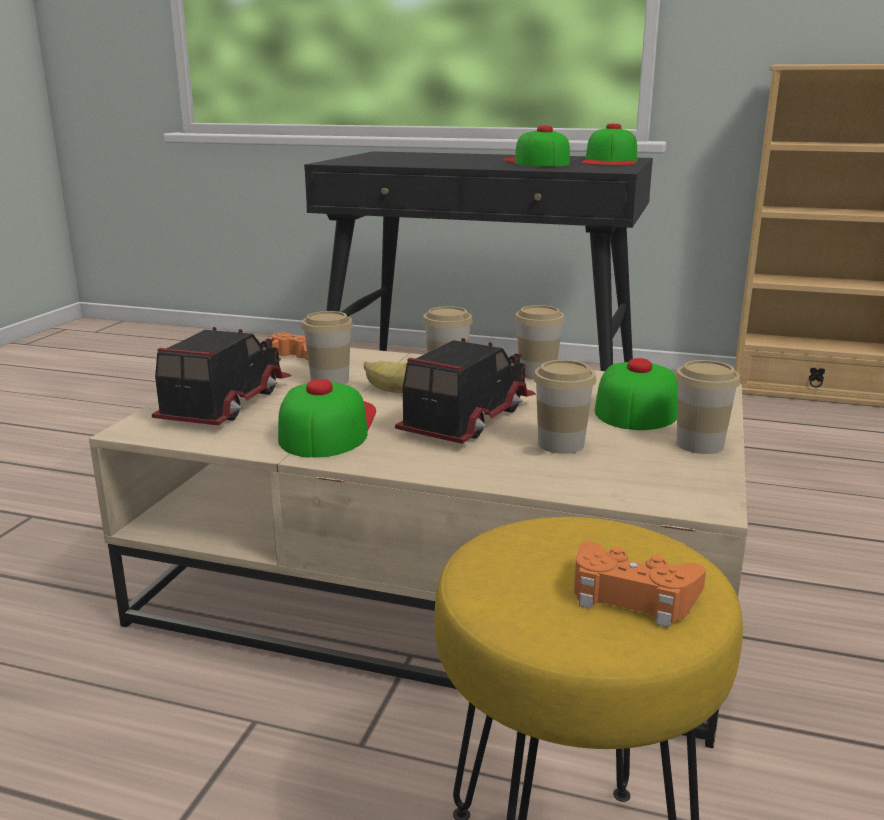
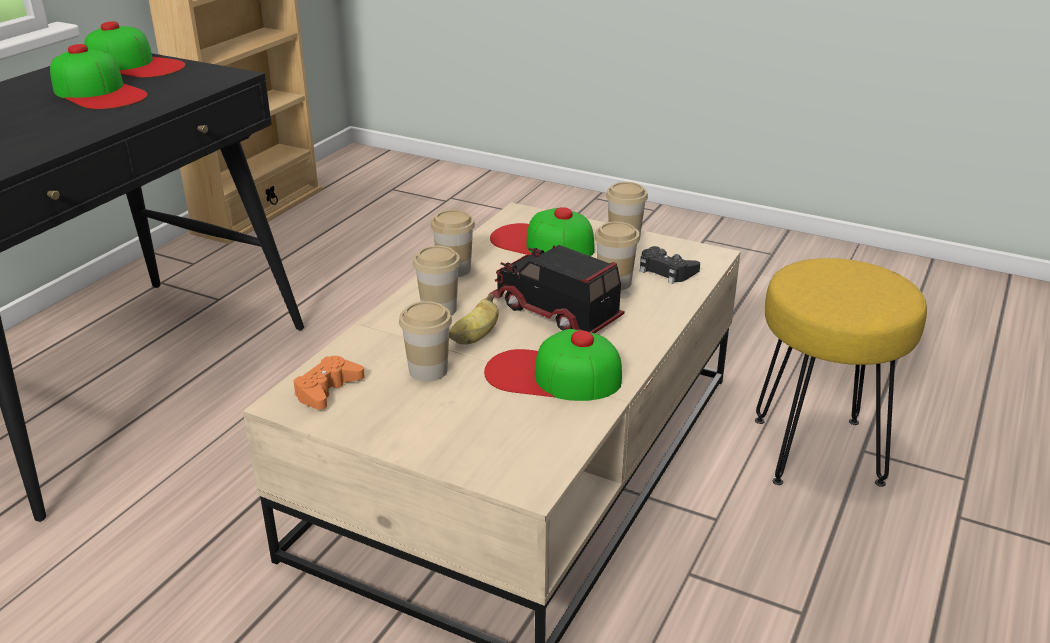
camera: 80 degrees left, 10 degrees up
(224, 404) = (474, 433): toy truck -> none
(536, 162) = (99, 92): cap -> cap turned 135 degrees counterclockwise
(621, 473) = (666, 271): none -> black game controller
(632, 595) = (864, 279): orange game controller -> none

